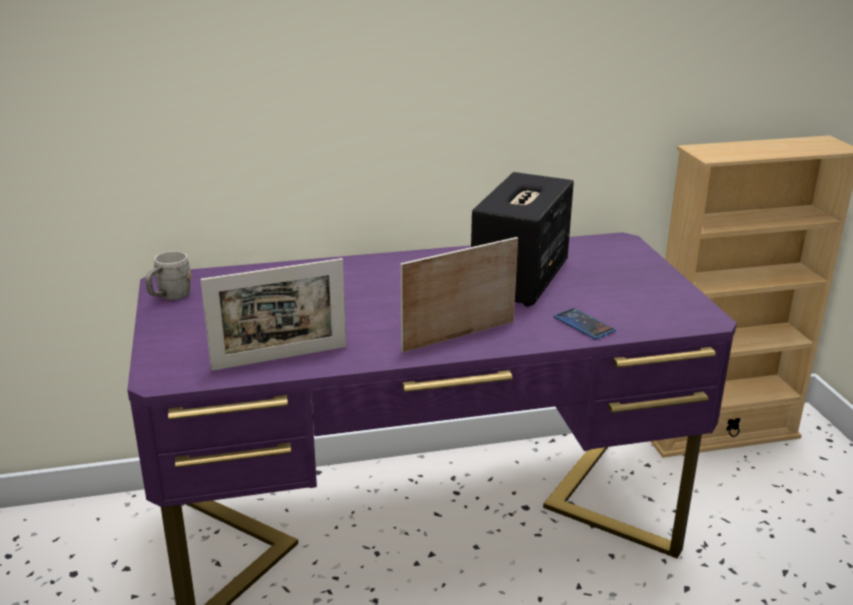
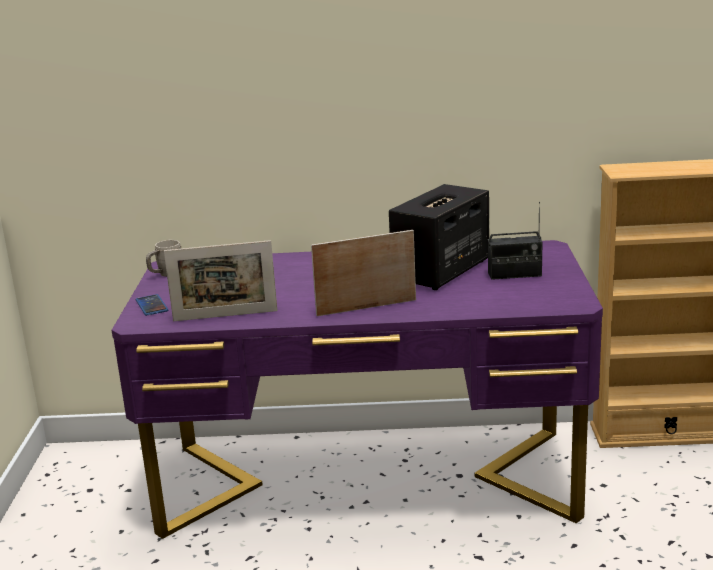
camera: 15 degrees right, 5 degrees down
(584, 324) = (472, 304): phone -> phone (152, 305)
(608, 280) = (514, 274): none -> radio

